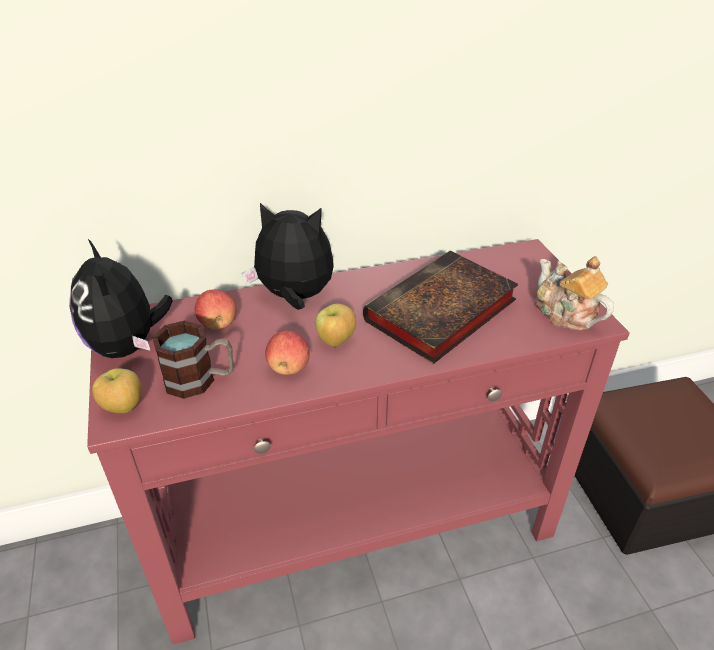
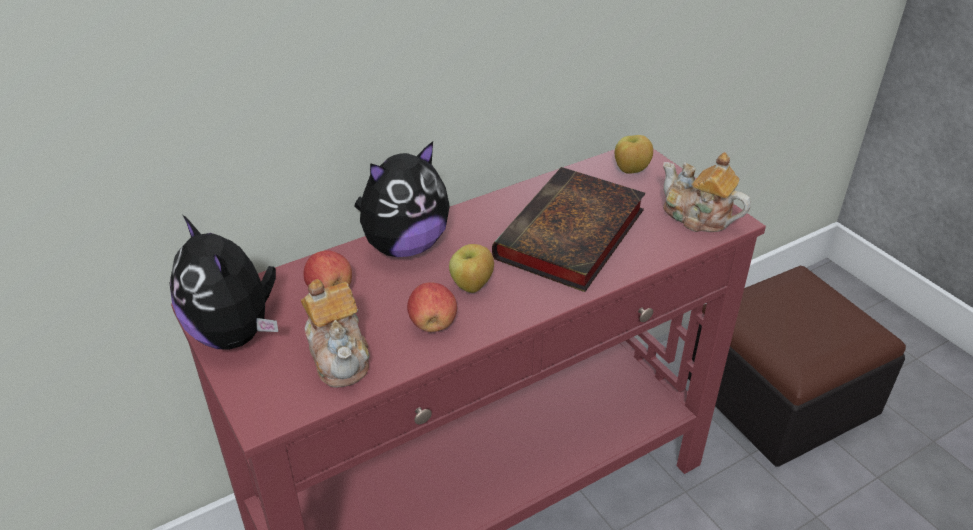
camera: 15 degrees left, 0 degrees up
(123, 407) = (265, 401): apple -> apple (631, 170)
(200, 380) = (339, 355): mug -> teapot
(294, 297) = (404, 246): plush toy -> plush toy turned 150 degrees clockwise

